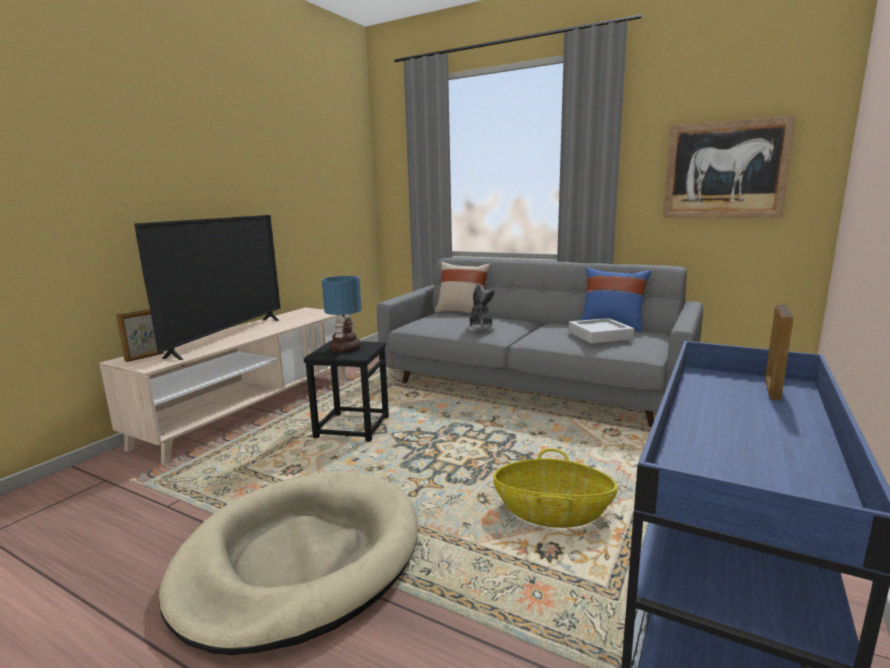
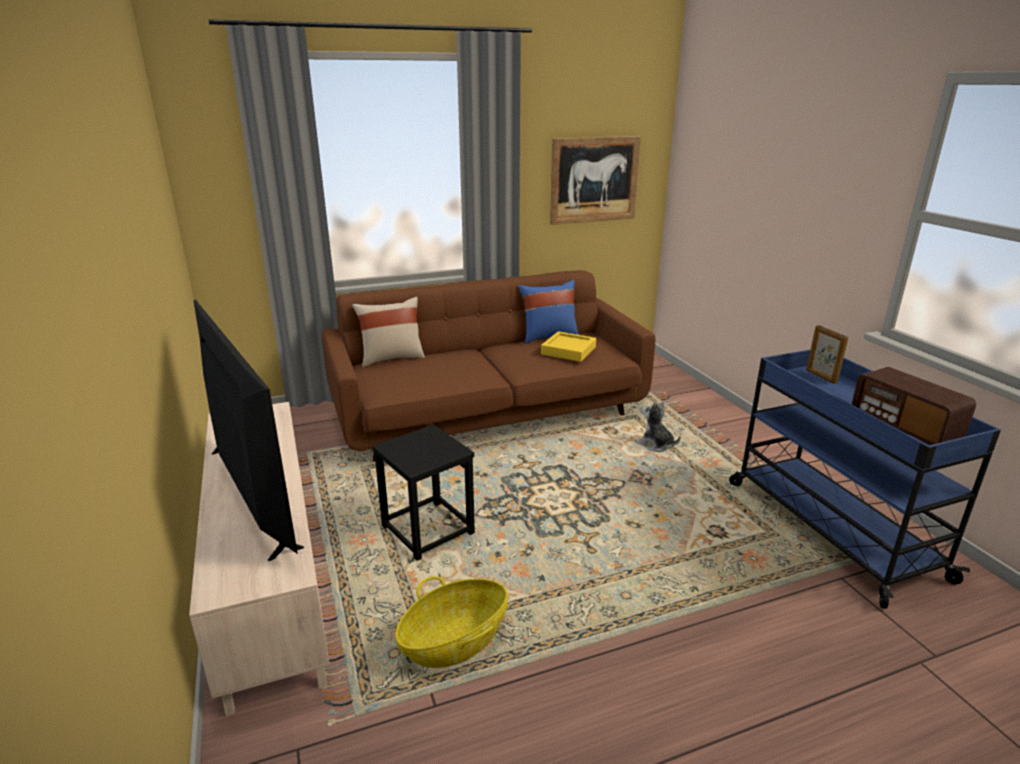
camera: 50 degrees left, 10 degrees up
(145, 357) = (236, 572): picture frame -> none
(300, 559) = (622, 643): beige dog bed -> none
(345, 348) = (419, 448): table lamp -> none
(480, 329) = (462, 374): plush toy -> plush toy (656, 445)
(532, 386) = (490, 413): grey sofa -> brown sofa
(552, 513) = (678, 508): basket -> basket (454, 641)
(600, 335) = (568, 351): grey tray -> yellow tray
(734, 467) = (903, 431): none -> radio

